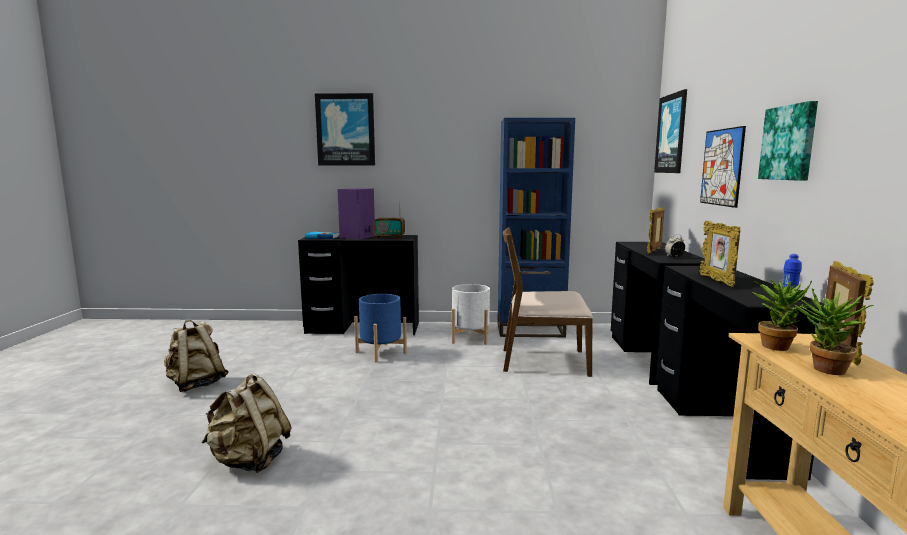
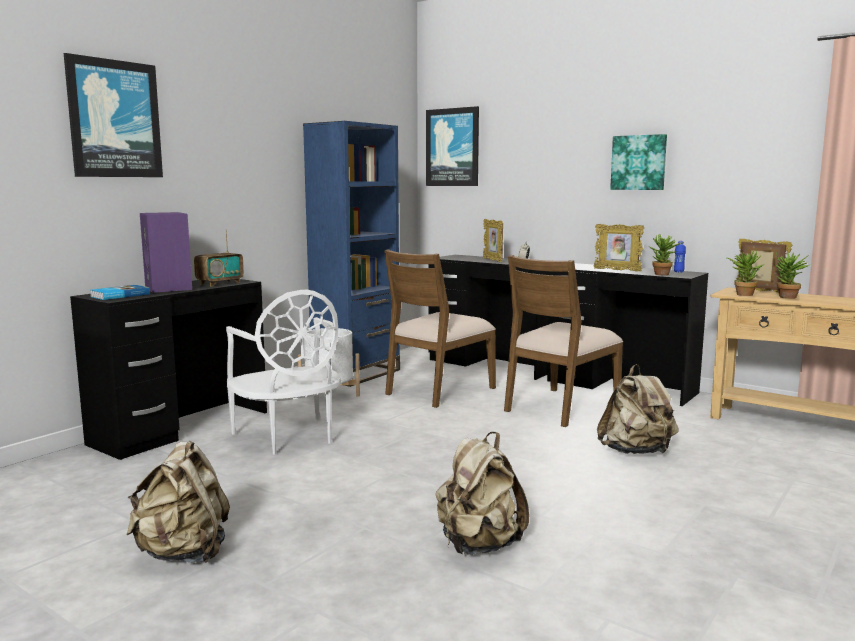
camera: 55 degrees left, 0 degrees up
(381, 352) = (288, 437): blue planter -> white chair
(526, 482) = (636, 452): none -> beige backpack
(592, 414) = (560, 407): none -> brown chair
(722, 167) = (549, 180): picture -> none
(740, 296) = (663, 275): none -> potted plant

